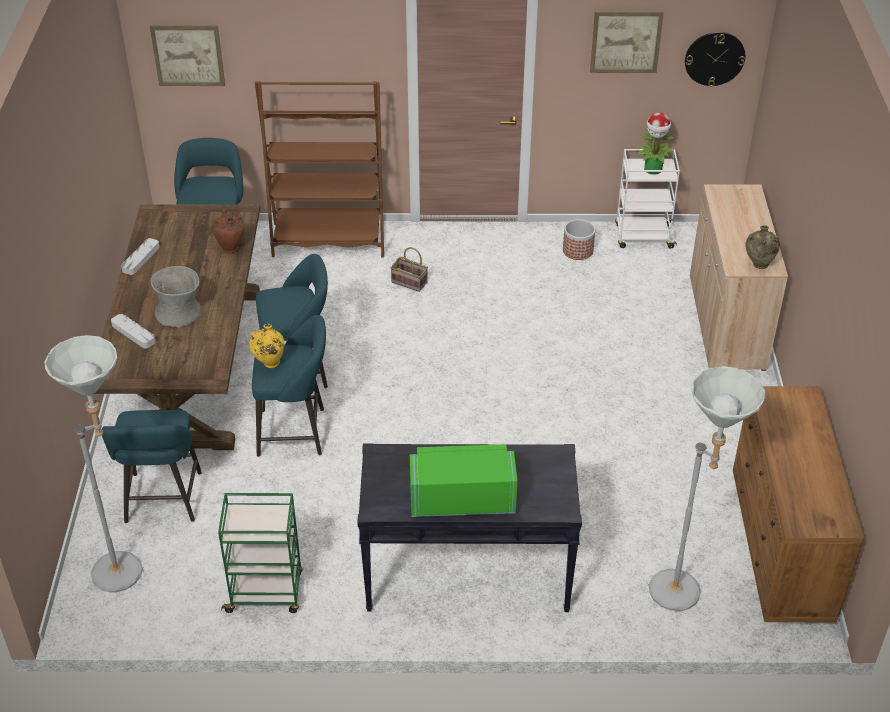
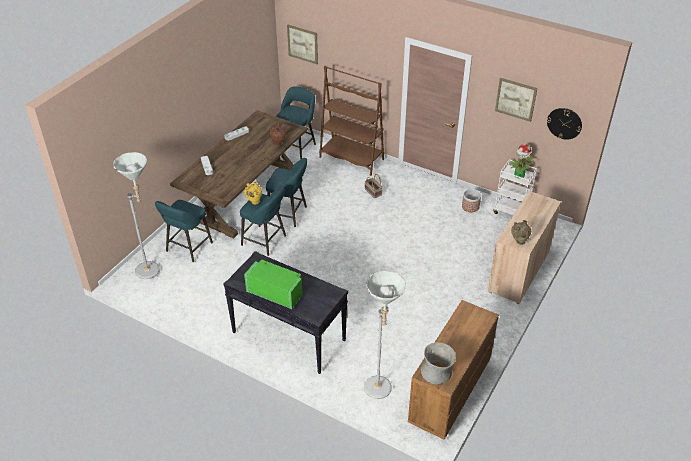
camera: 30 degrees right, 0 degrees up
(180, 313) = (233, 165): grey vase -> grey vase (437, 372)
(266, 592) = (198, 305): green cart -> none

